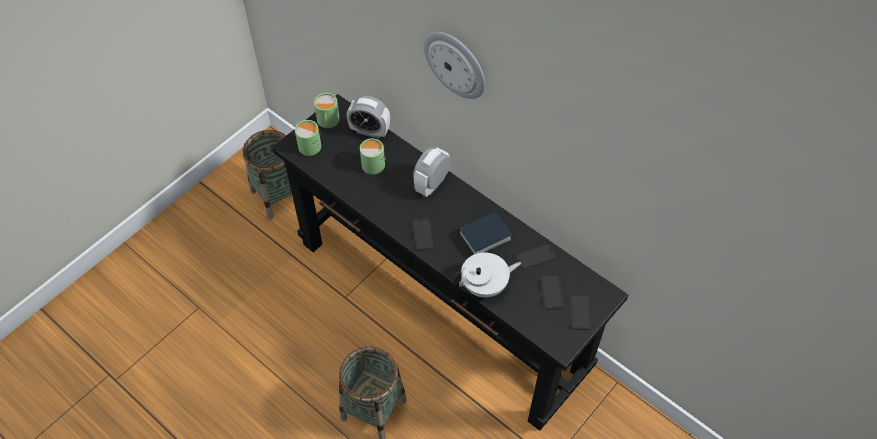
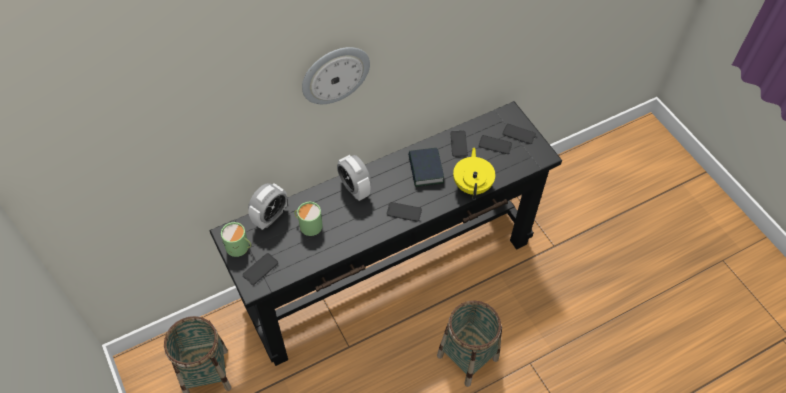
camera: 70 degrees left, 0 degrees up
(311, 144) = (260, 269): green mug -> phone
(485, 286) = (472, 185): white teapot -> yellow teapot

